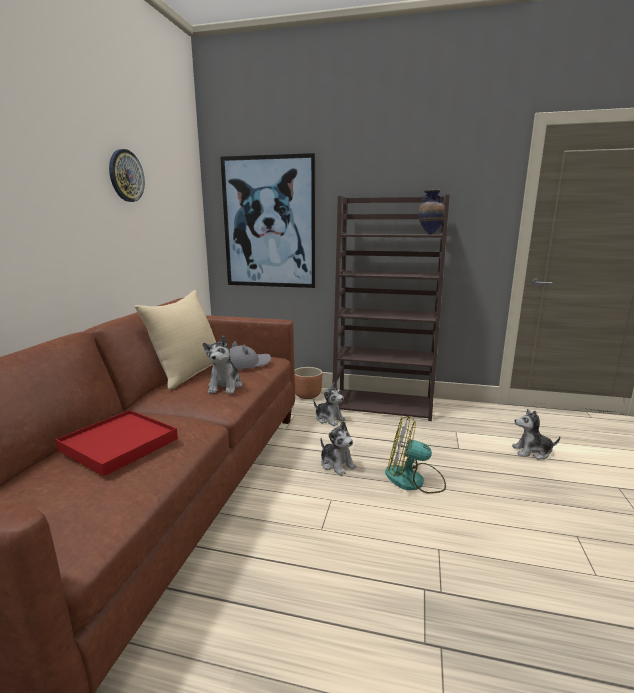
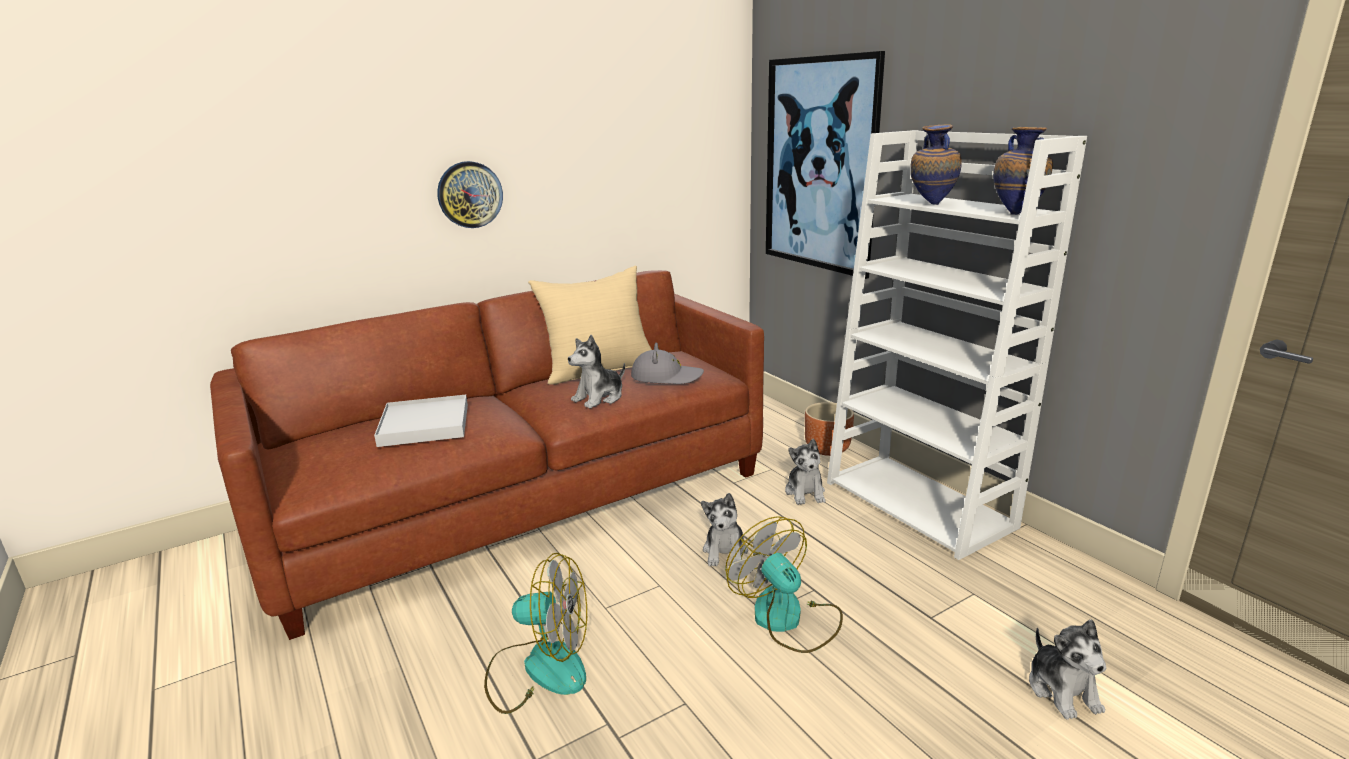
camera: 45 degrees right, 5 degrees up
(118, 444) = (424, 425): red tray -> white tray
(126, 176) = (593, 113): wall clock -> wall clock (470, 194)
(340, 590) = (539, 668): none -> fan
(380, 234) = (930, 205): none -> vase
(383, 405) = (920, 504): brown bookcase -> white bookcase
(532, 452) = (1062, 691): plush toy -> plush toy turned 150 degrees counterclockwise

